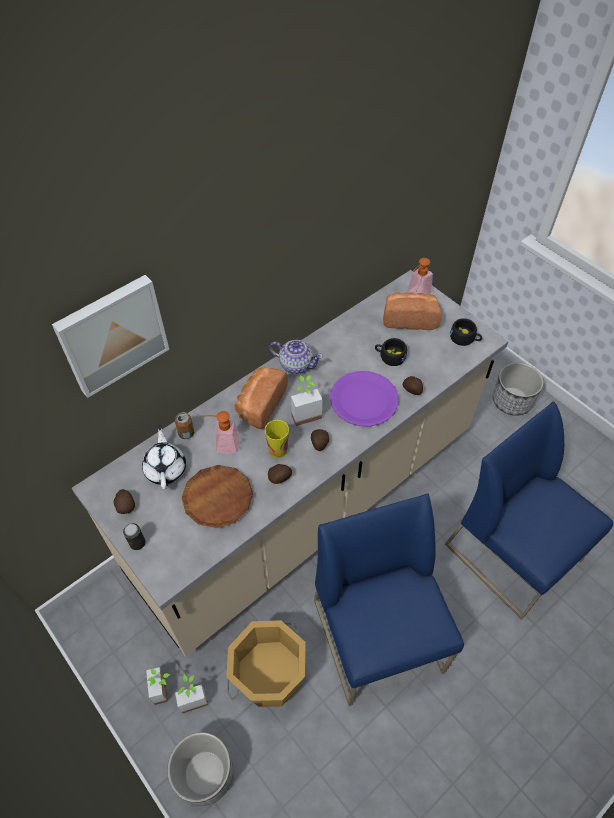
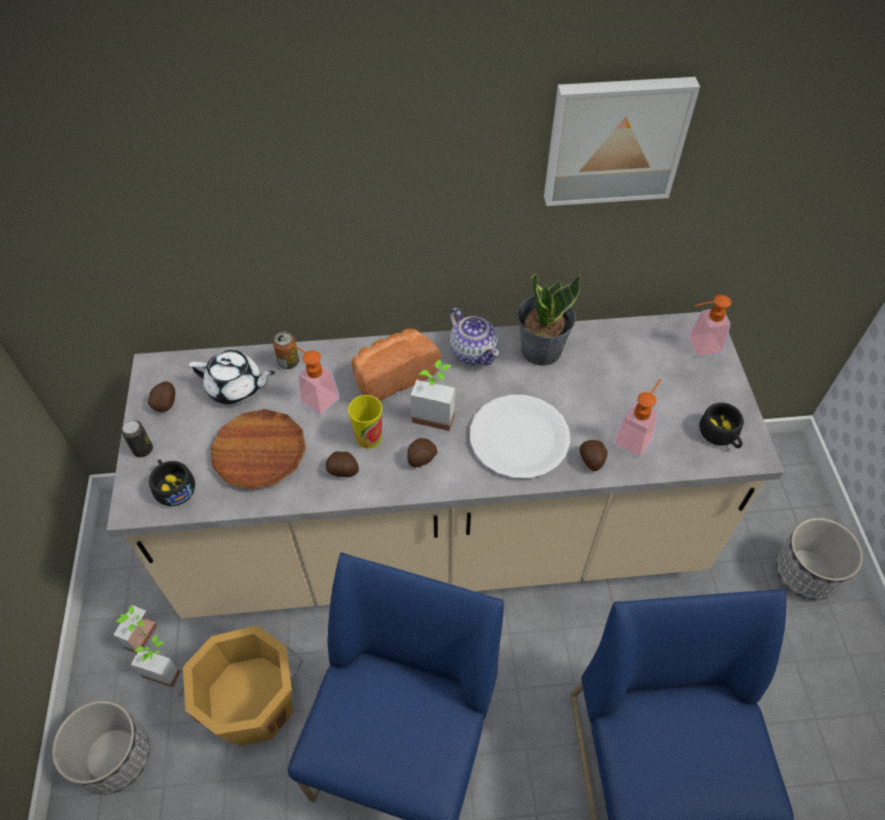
camera: 35 degrees right, 0 degrees up
(112, 334) = (207, 186): picture -> picture (615, 139)
(166, 468) = (236, 388): white teapot -> white teapot turned 75 degrees clockwise
(333, 342) = (541, 349): none -> potted plant
(363, 399) = (519, 437): purple plate -> white plate
(389, 356) = (597, 403): black cup -> black cup (173, 486)
(409, 318) = (665, 370): bread -> none
(423, 363) = (635, 436): none -> soap dispenser

